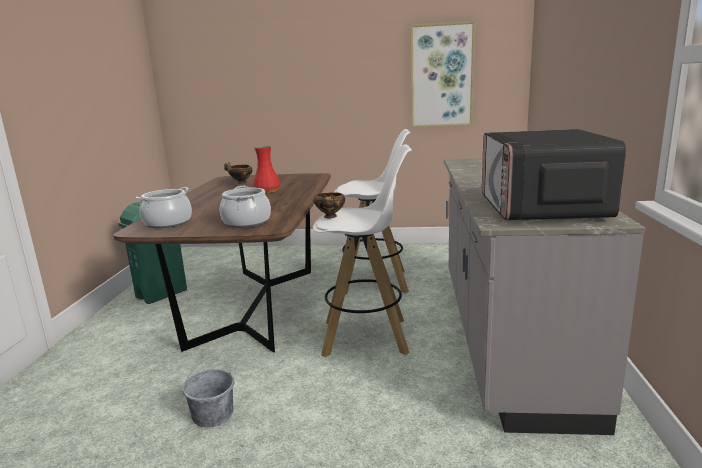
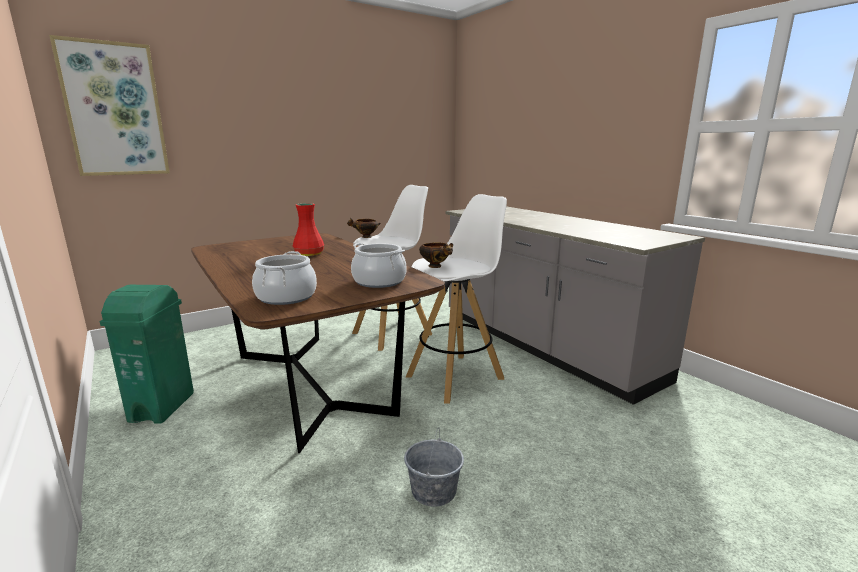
camera: 40 degrees left, 0 degrees up
(240, 183) = (246, 250): bowl -> bowl (365, 237)
(441, 76) = (393, 138): picture -> picture (114, 110)
(541, 208) = (628, 234): microwave -> none

